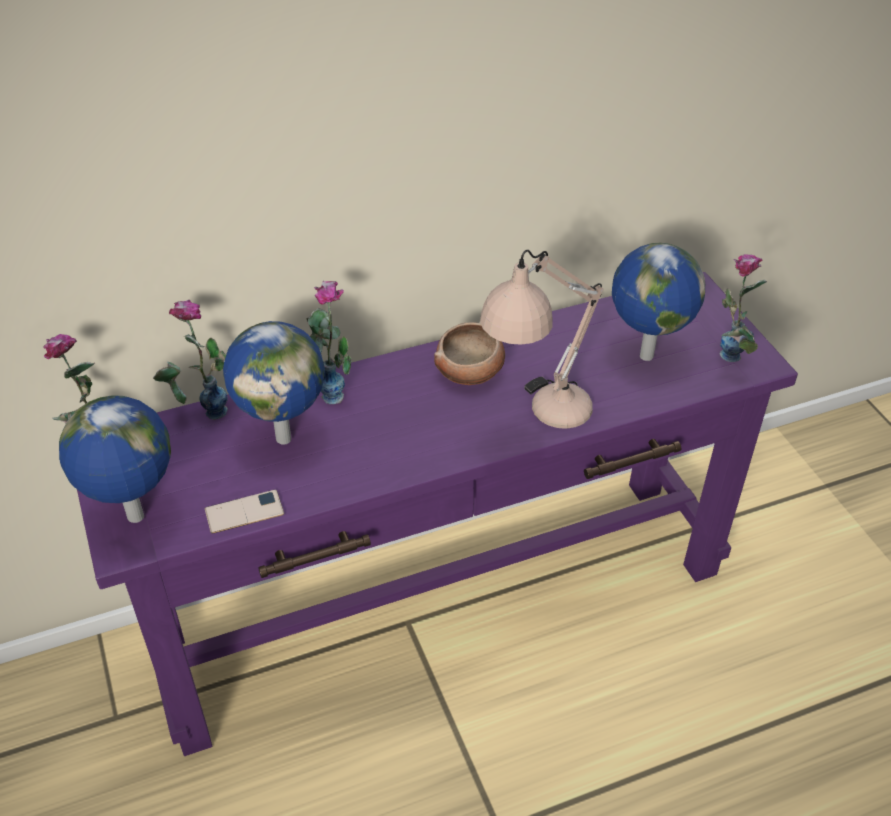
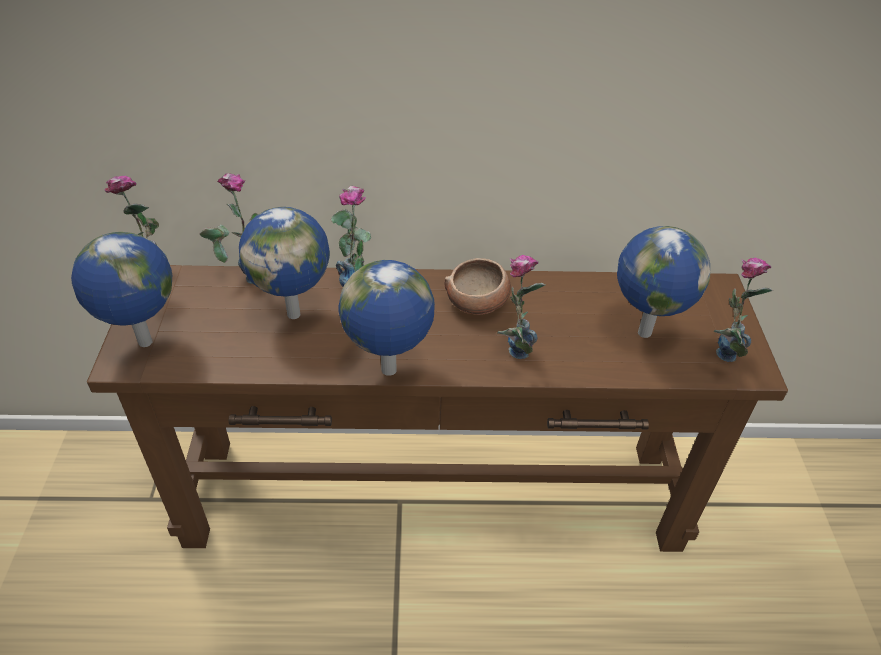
camera: 20 degrees right, 0 degrees up
(244, 512) = (227, 364): phone -> none
(419, 468) = (389, 371): none -> globe
(442, 603) = (434, 495): purple console table -> brown console table
(536, 421) = (512, 361): beige table lamp -> vase

